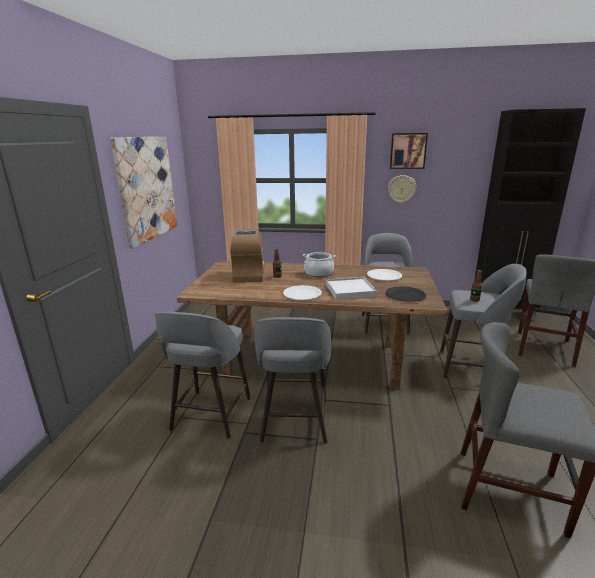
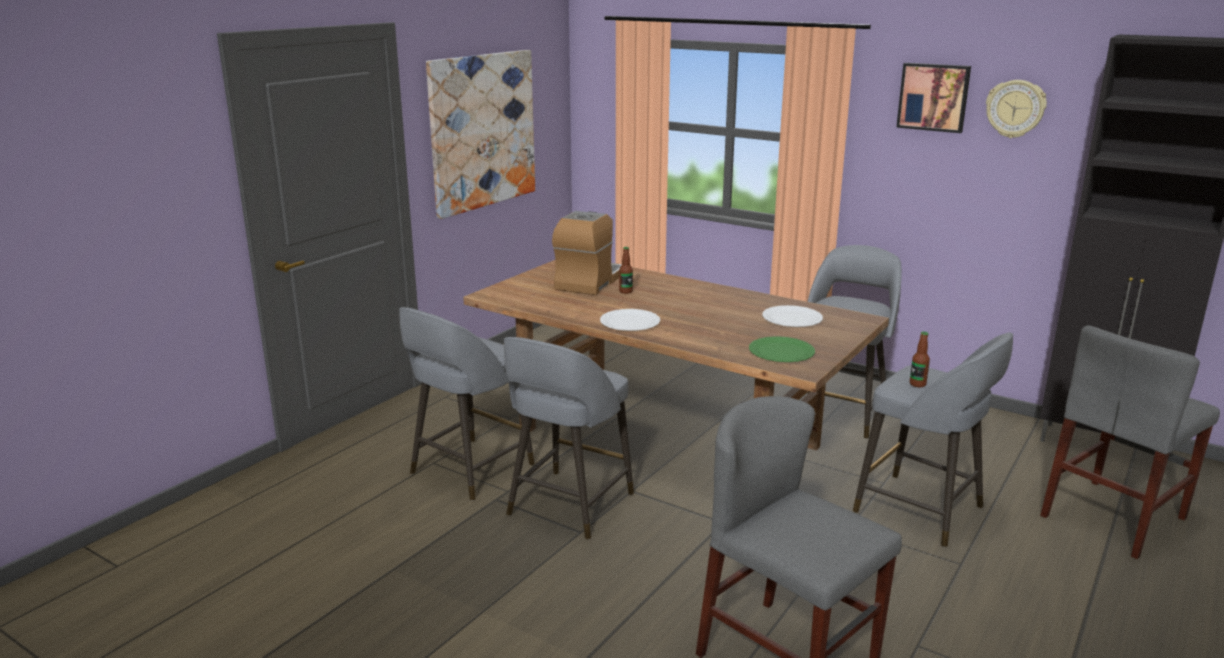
camera: 25 degrees right, 0 degrees up
(318, 273) = (693, 297): cooking pot -> none
(350, 290) = (706, 330): white tray -> none
(401, 189) = (919, 167): wall clock -> wall clock (1015, 108)
(405, 295) = (781, 352): black plate -> green plate

